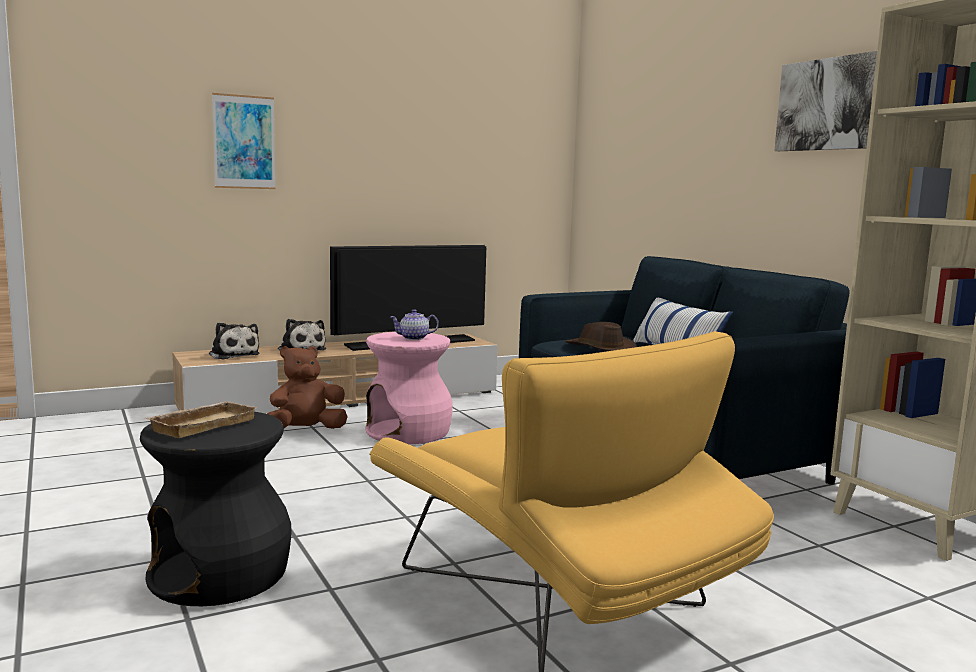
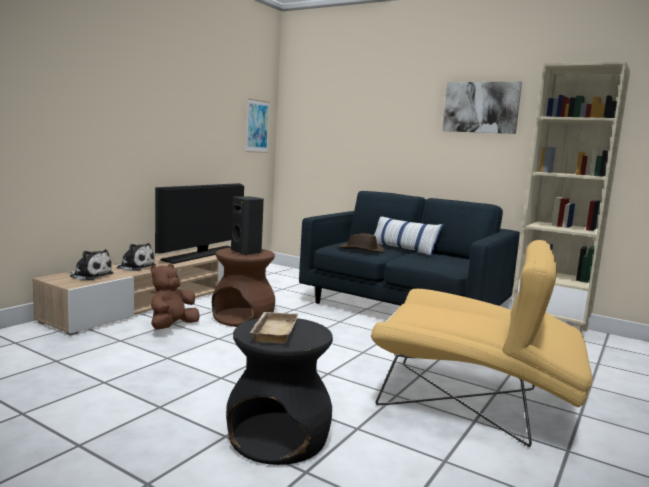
camera: 30 degrees left, 0 degrees up
(244, 142) = (84, 104): picture -> picture (257, 126)
(408, 432) = (244, 318): pink stool -> brown stool
(413, 338) = (247, 252): teapot -> black speaker

